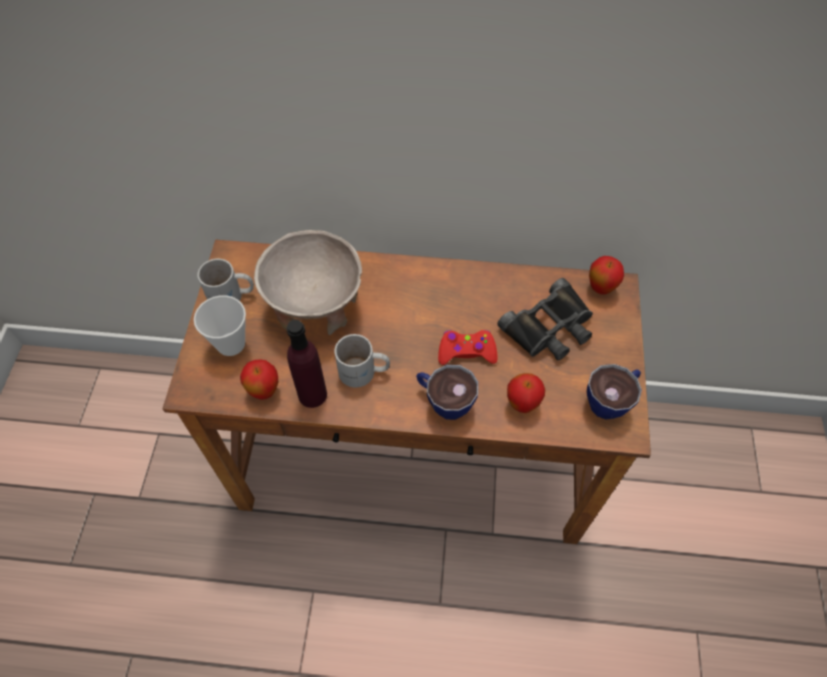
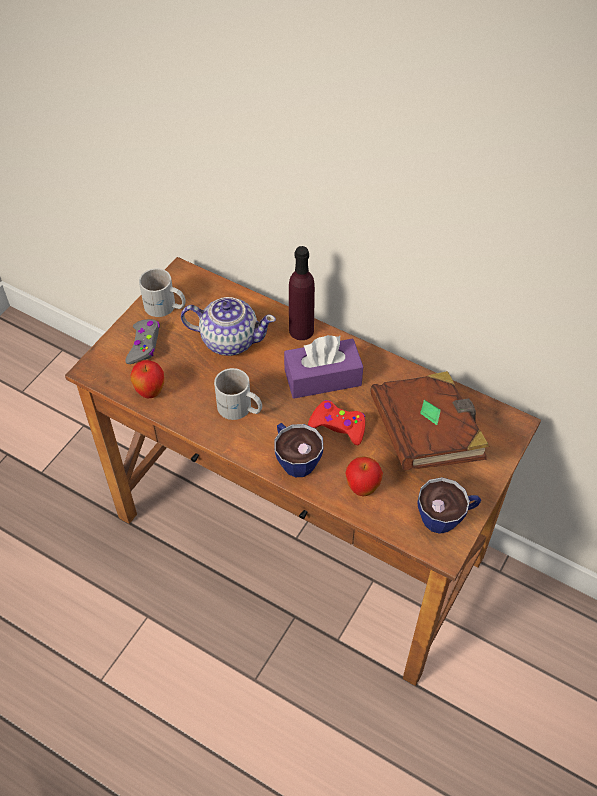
camera: 25 degrees right, 5 degrees down
(231, 344) = (144, 345): cup -> grey game controller
(312, 394) = (187, 410): purple bottle -> purple bottle (301, 330)
(315, 306) = (229, 340): beige bowl -> teapot
(426, 309) = (322, 378): none -> purple tissue box
(550, 328) = (426, 435): black binoculars -> brown book
(601, 288) = (496, 418): apple -> none

